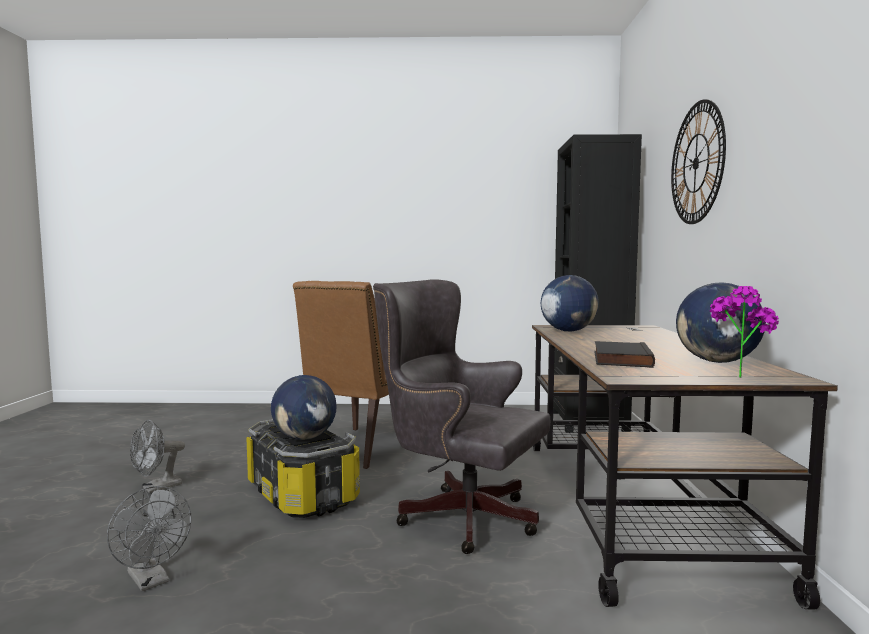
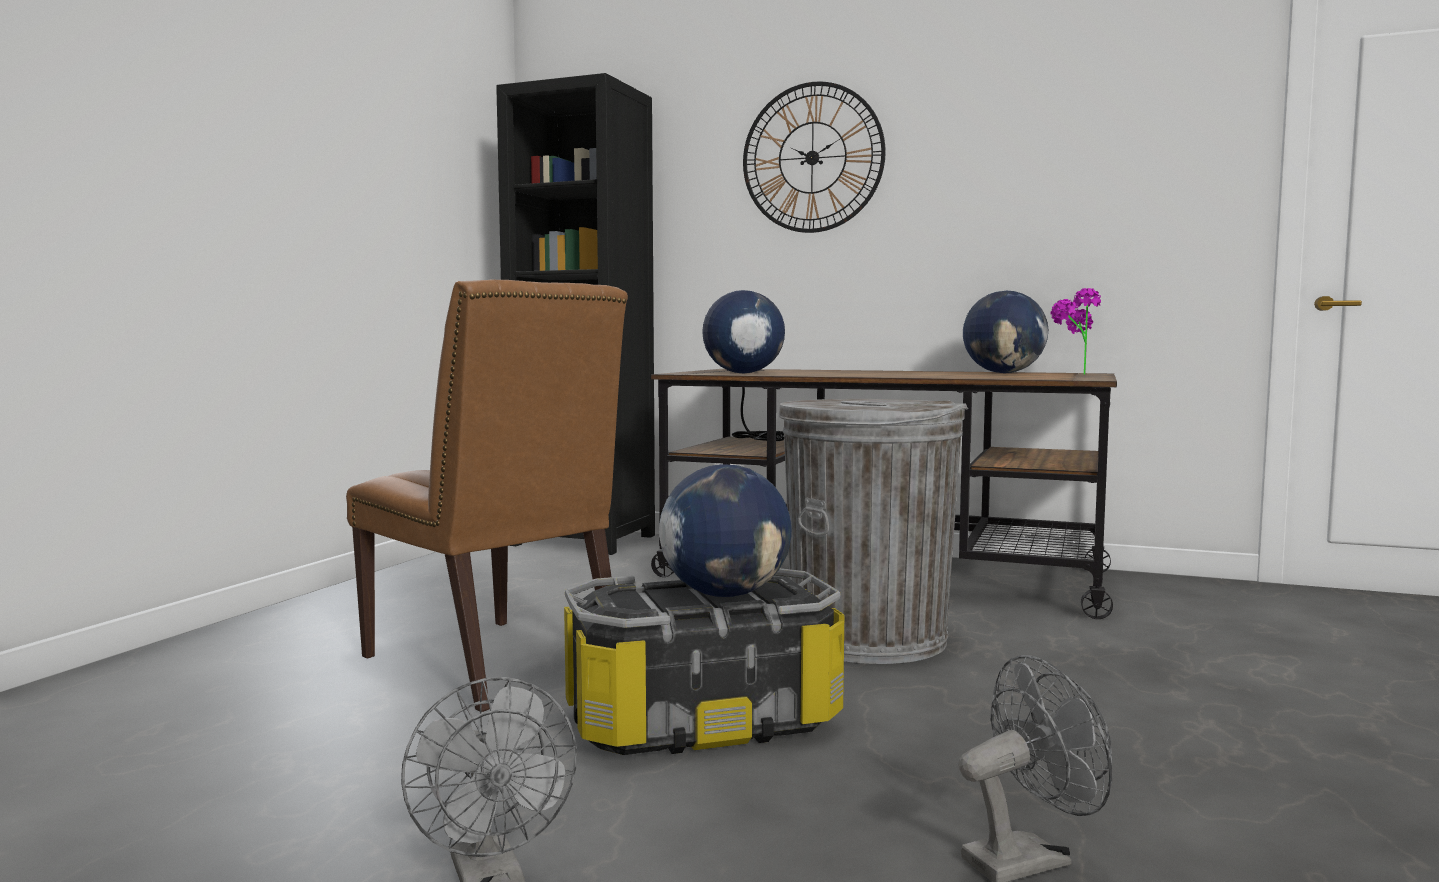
camera: 70 degrees left, 0 degrees up
(460, 516) = (867, 638): grey office chair -> grey trash can
(619, 359) = (979, 376): black book -> none

